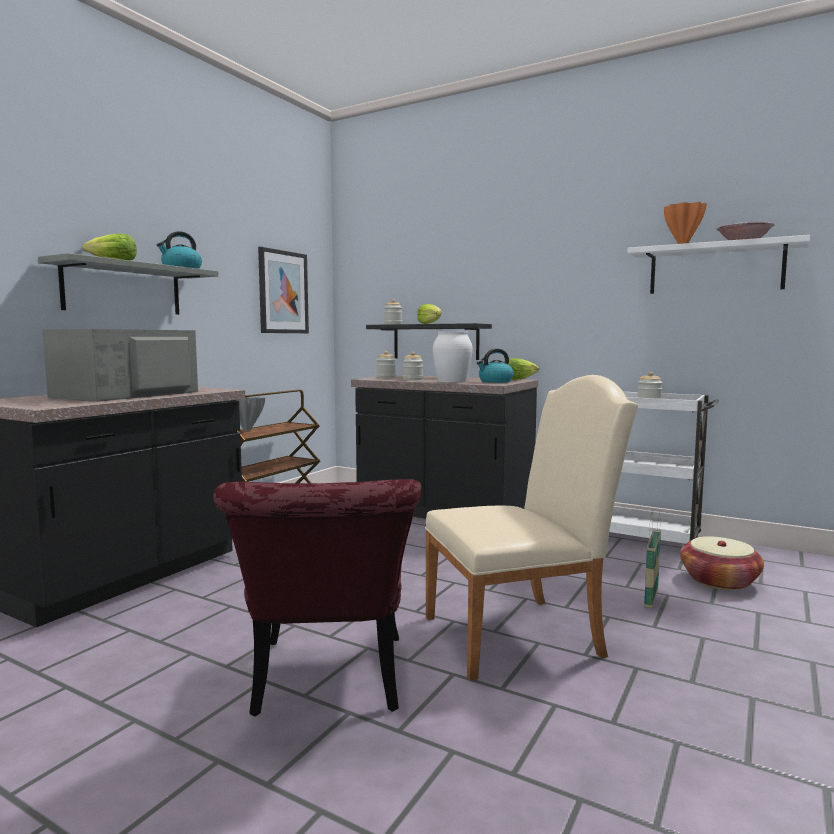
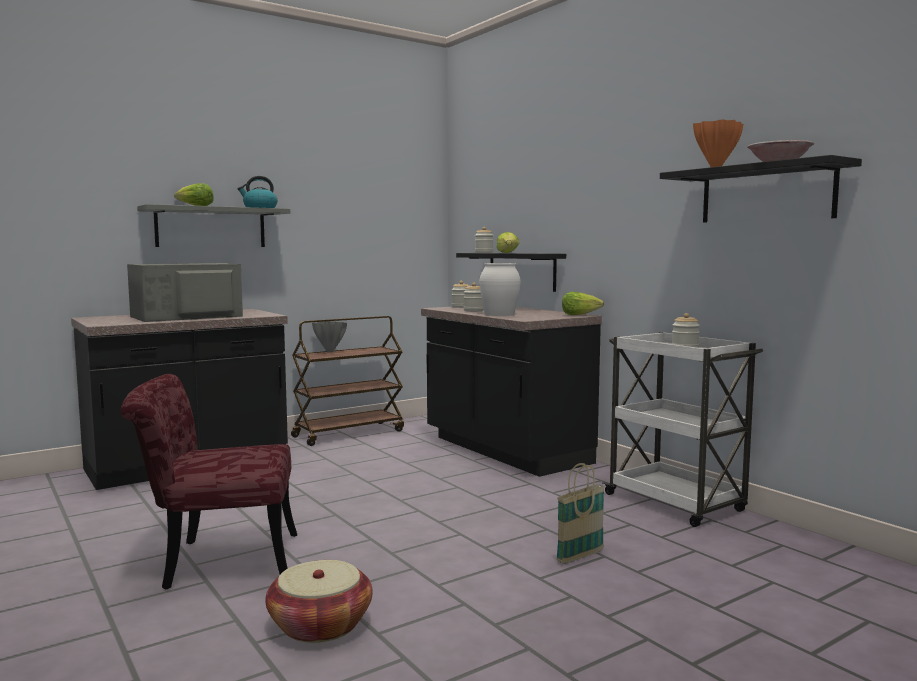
camera: 25 degrees right, 0 degrees up
(283, 292) = (382, 221): picture -> none
(328, 685) = (217, 562): red chair -> red chair turned 60 degrees clockwise
(495, 381) = (540, 316): kettle -> none
(523, 634) = (411, 559): beige chair -> none
(715, 269) = (766, 194): white shelf -> black shelf
(719, 581) = (687, 555): basket -> basket (320, 625)

